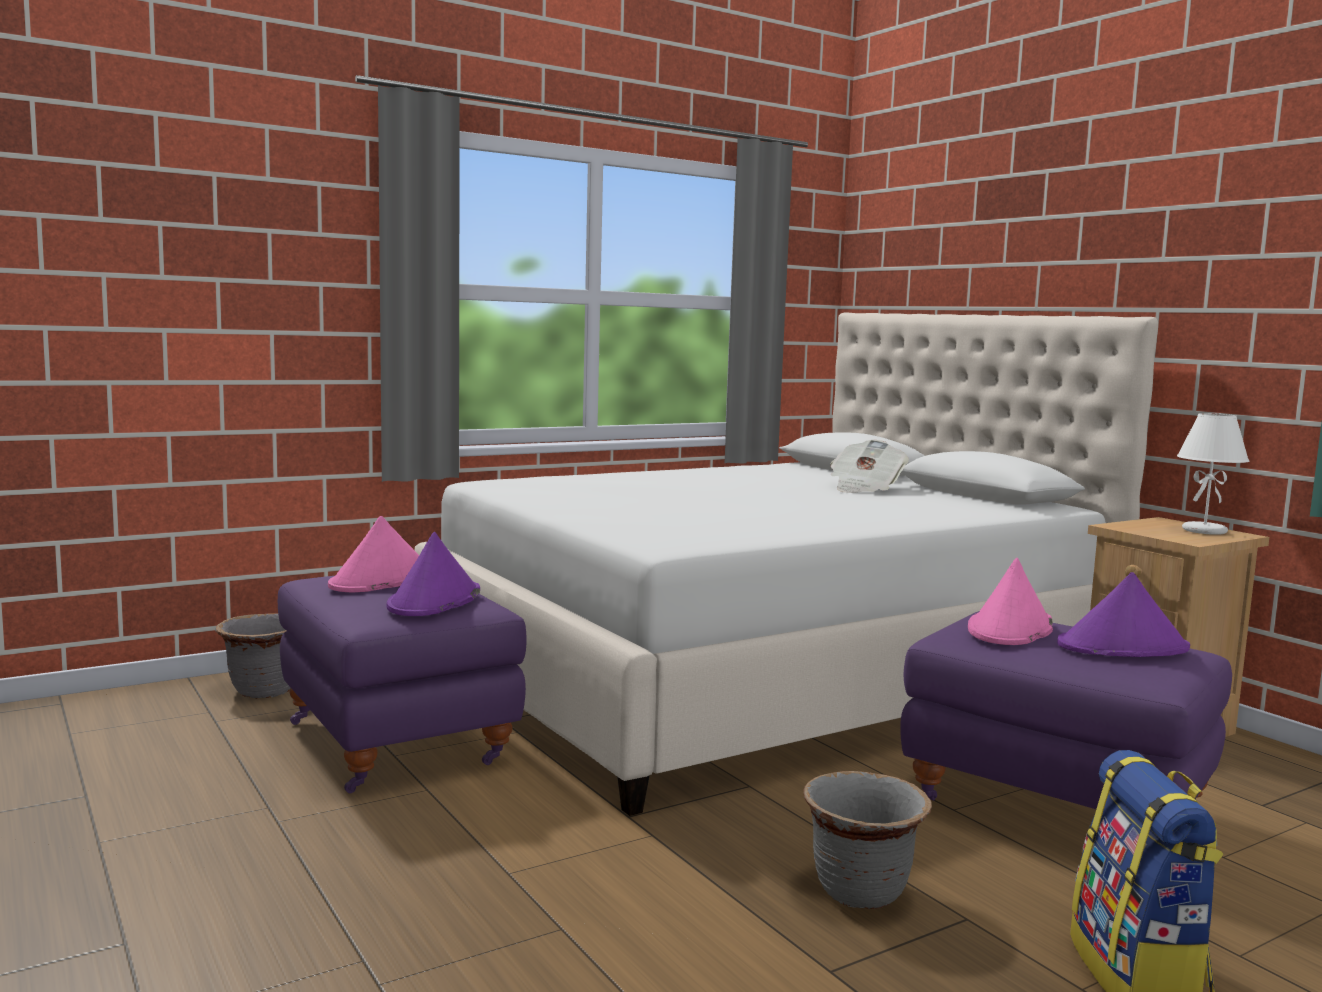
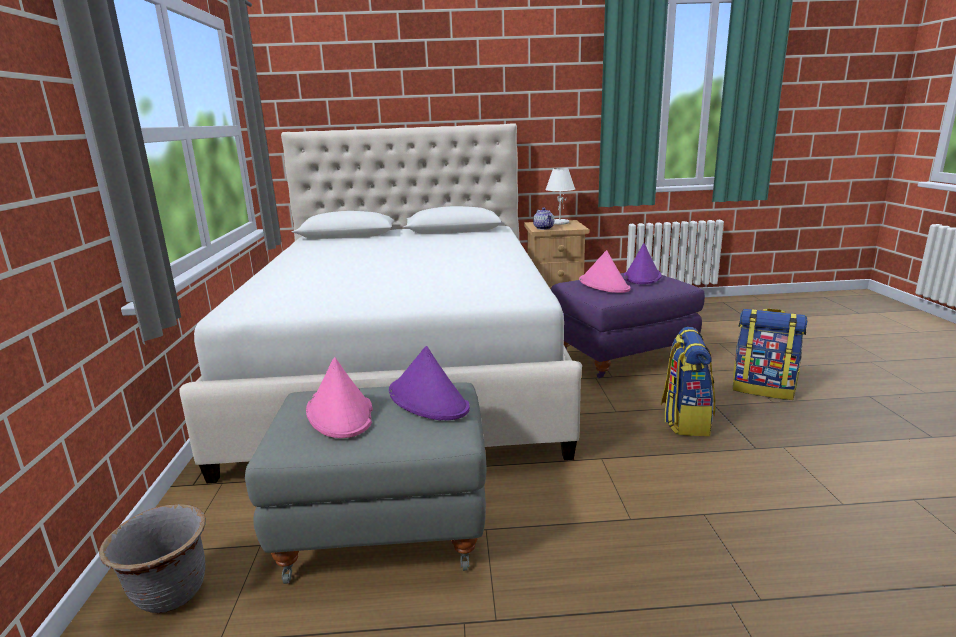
camera: 60 degrees left, 10 degrees up
(400, 742) = (386, 527): purple ottoman -> grey ottoman
(861, 892) = (685, 420): grey planter -> backpack
(864, 488) = (410, 242): newspaper -> none
(1133, 527) = (544, 228): none -> teapot

